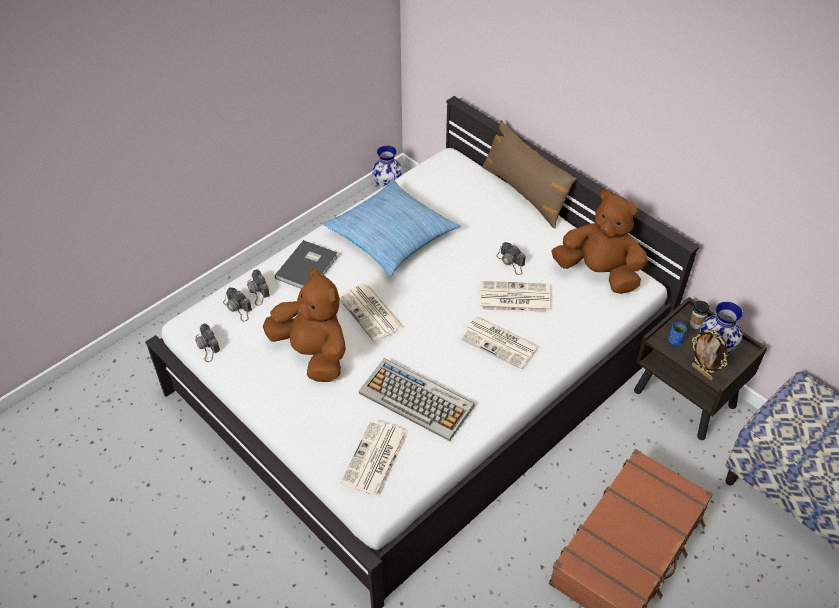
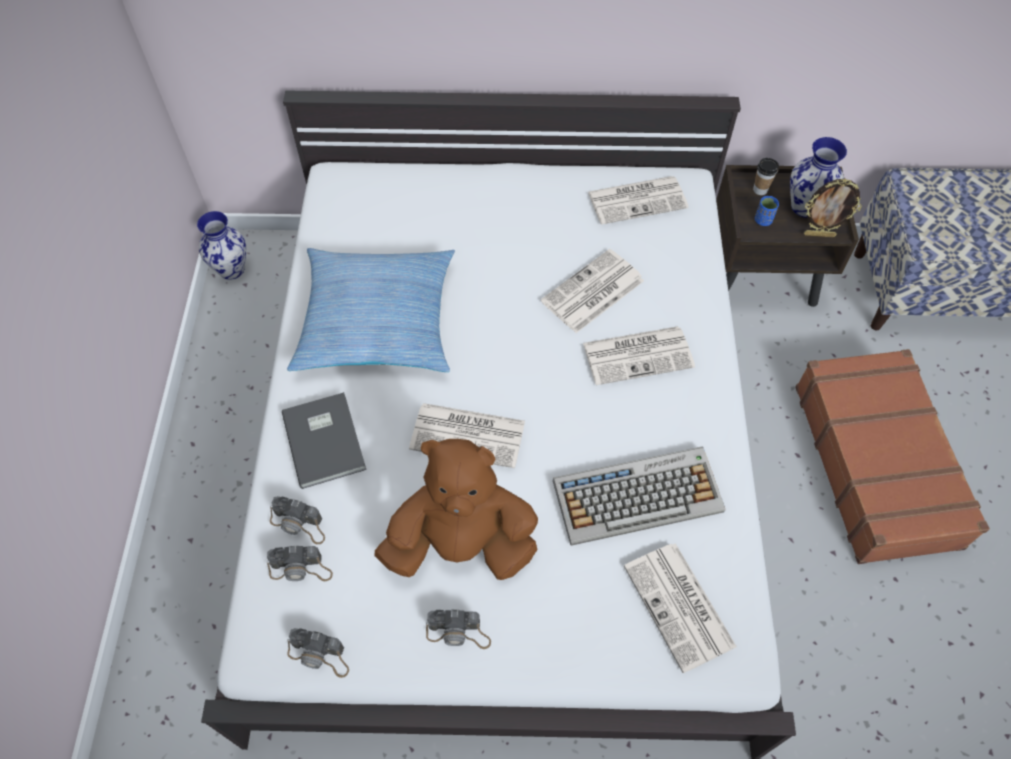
camera: 45 degrees left, 10 degrees up
(511, 262) = (543, 253): camera -> camera (458, 632)
(524, 193) = (462, 162): brown pillow -> none
(598, 273) = (638, 199): brown plush toy -> newspaper

